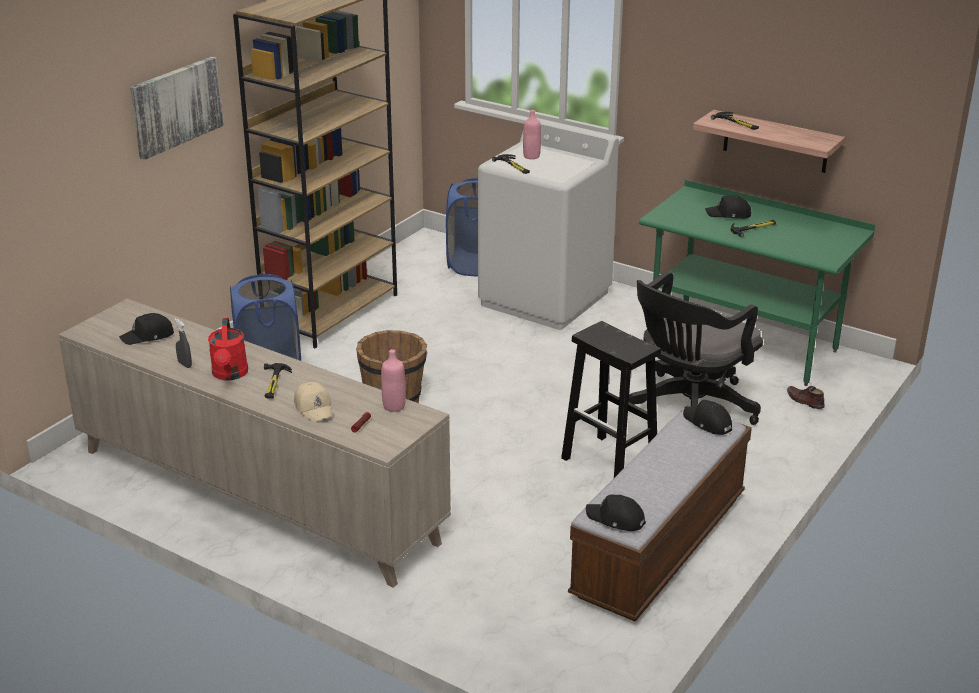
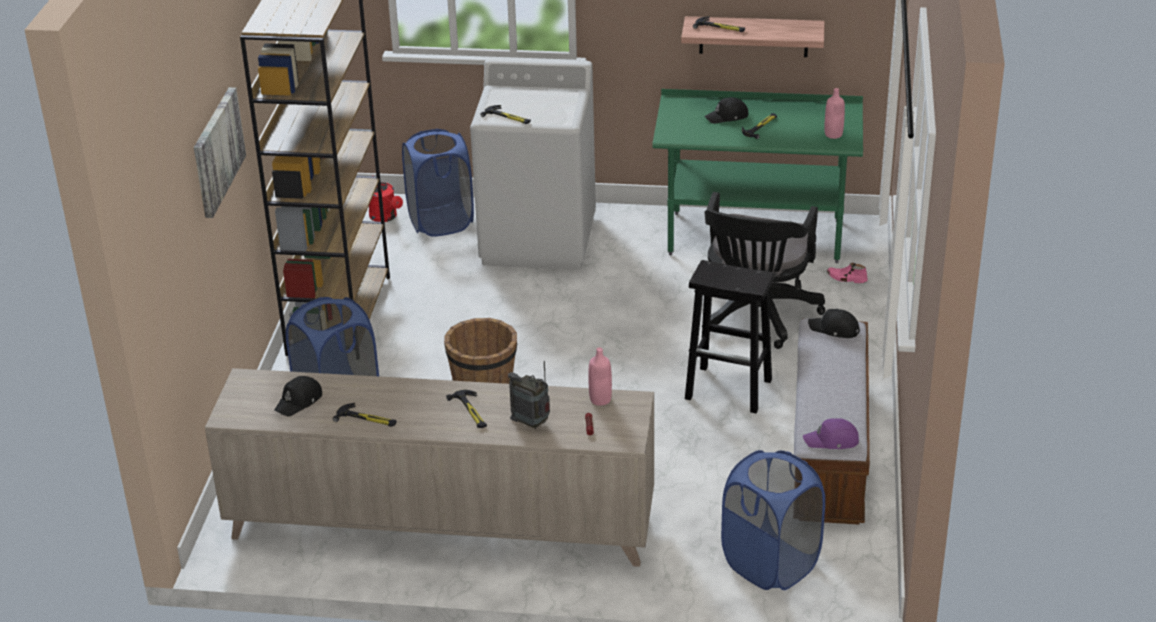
camera: 25 degrees left, 5 degrees up
(185, 364) = (367, 419): grey spray bottle -> hammer
(229, 375) = (421, 416): red watering can -> red watering can (386, 217)
(314, 408) = (531, 423): beige cap -> radio
(516, 628) = (770, 564): none -> blue laundry basket
(531, 156) = (513, 101): pink bottle -> pink bottle (833, 134)
(615, 519) = (832, 441): black cap -> purple cap
(804, 401) = (846, 278): brown shoe -> pink shoe

